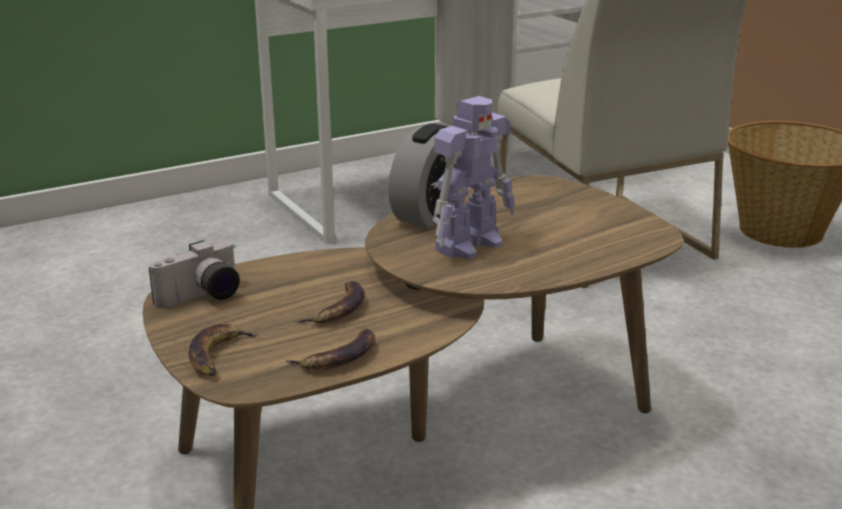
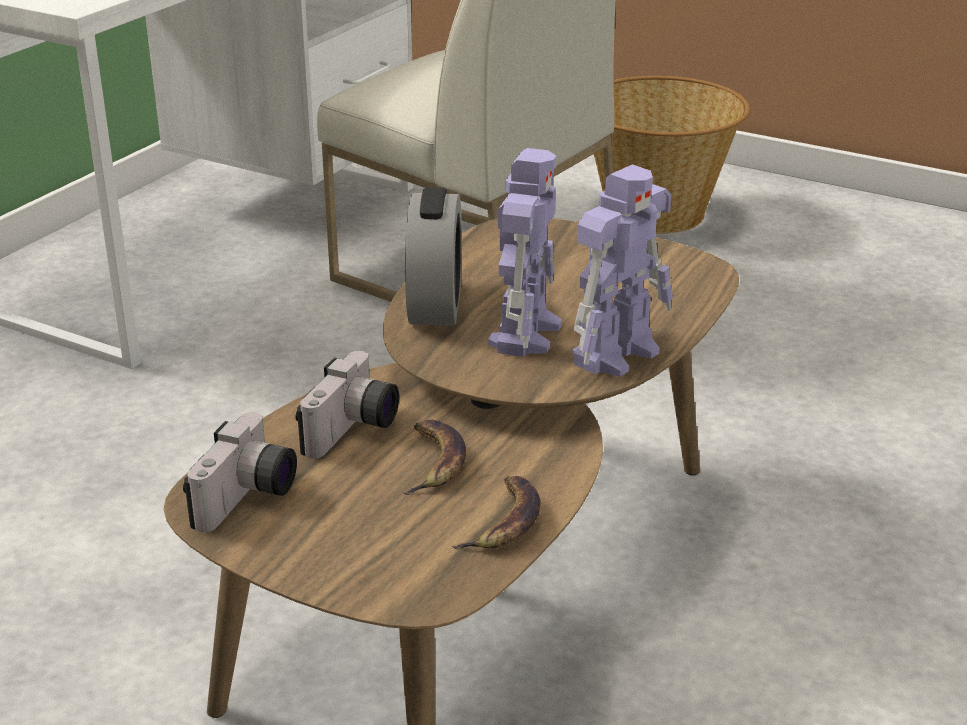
camera: 30 degrees left, 5 degrees up
(218, 355) = (362, 568): banana -> none
(311, 278) = (354, 431): none -> camera
(520, 271) = (617, 353): none -> toy robot

